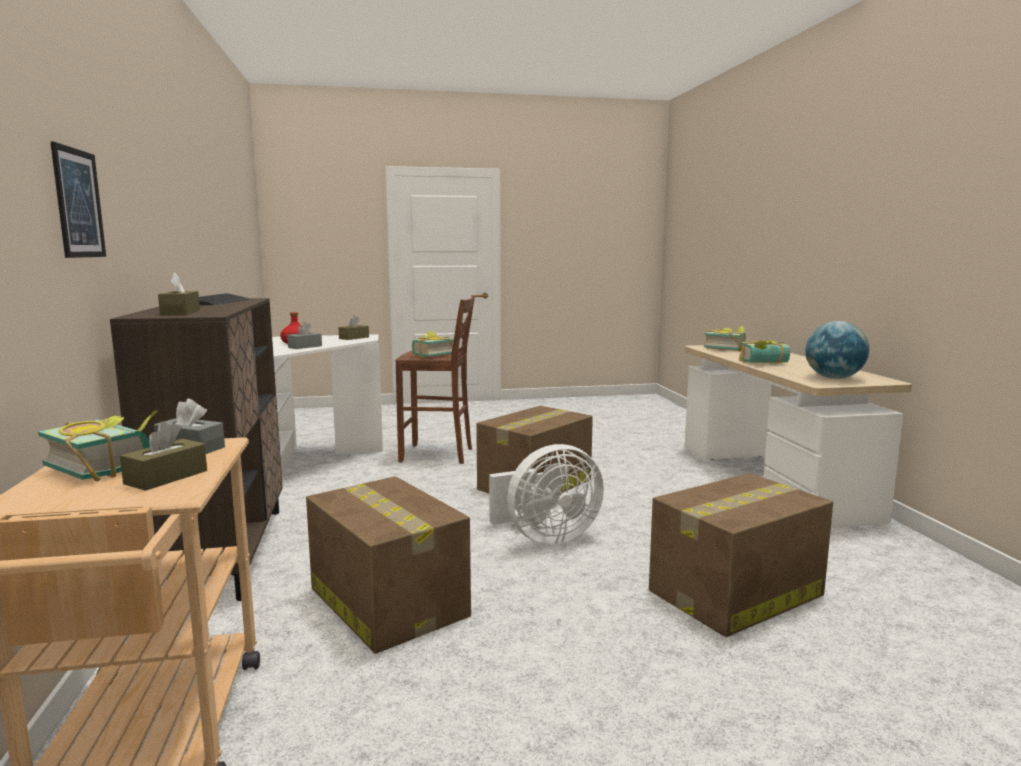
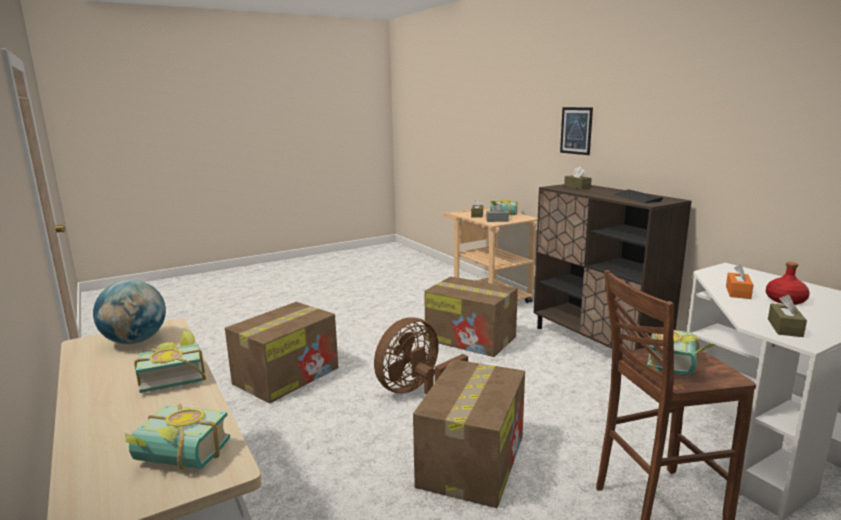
camera: 160 degrees right, 5 degrees up
(305, 346) = (738, 292): grey tissue box -> orange tissue box
(546, 537) = (417, 392): white fan -> brown fan

